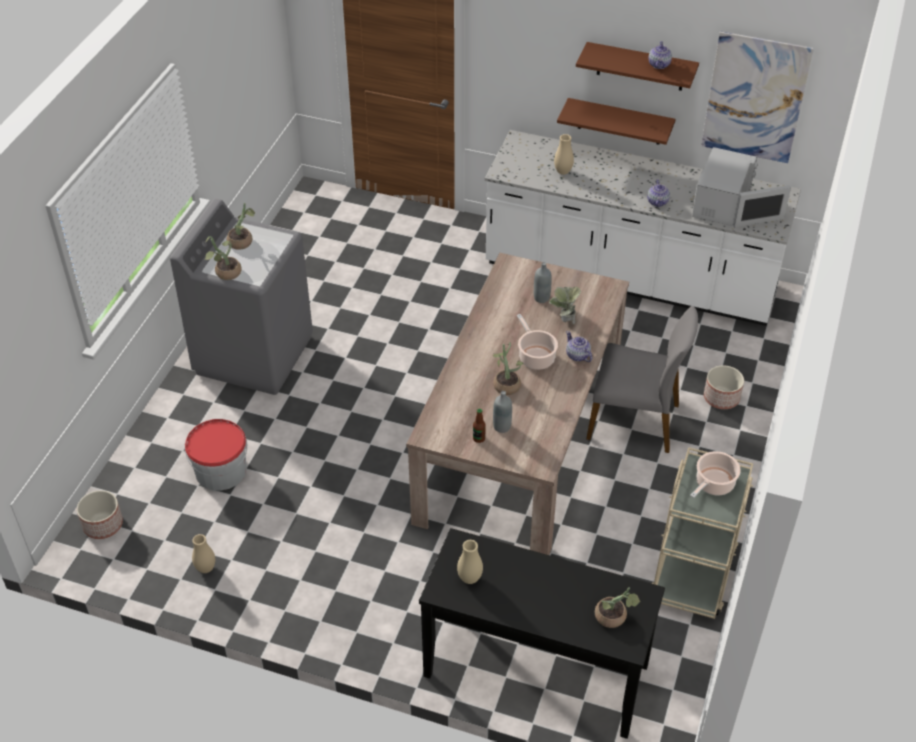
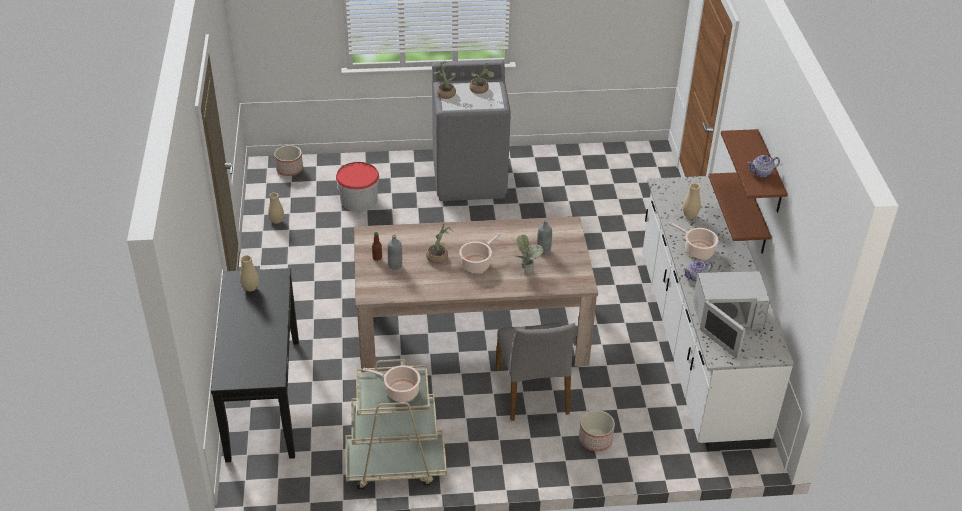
camera: 65 degrees right, 5 degrees down
(577, 355) = (492, 285): teapot -> none
(614, 618) = (246, 366): potted plant -> none
(618, 186) = (697, 250): none -> cooking pot
(755, 98) = (799, 253): picture -> none

